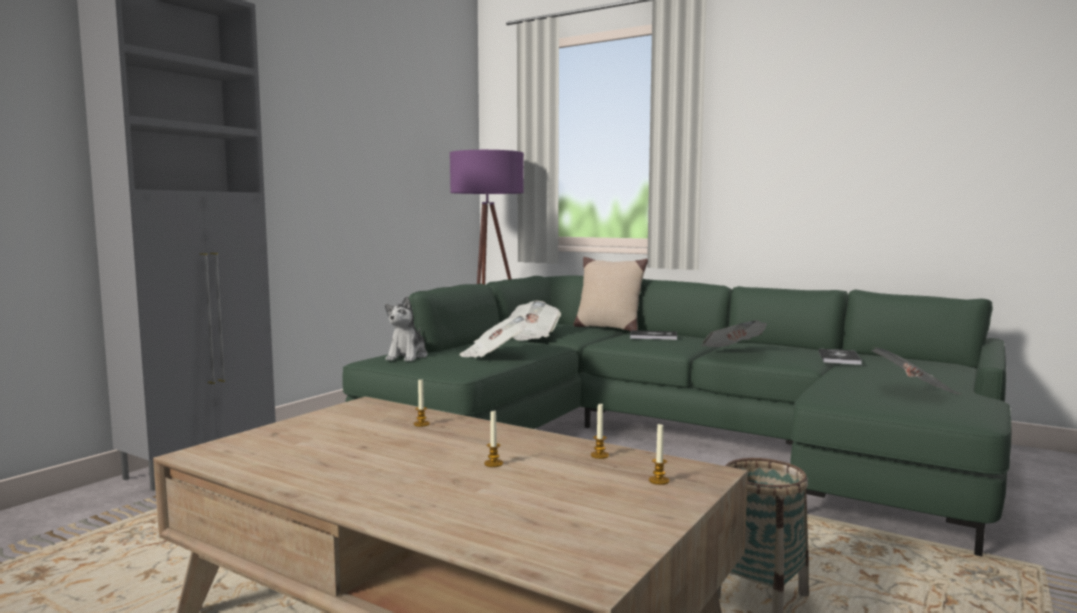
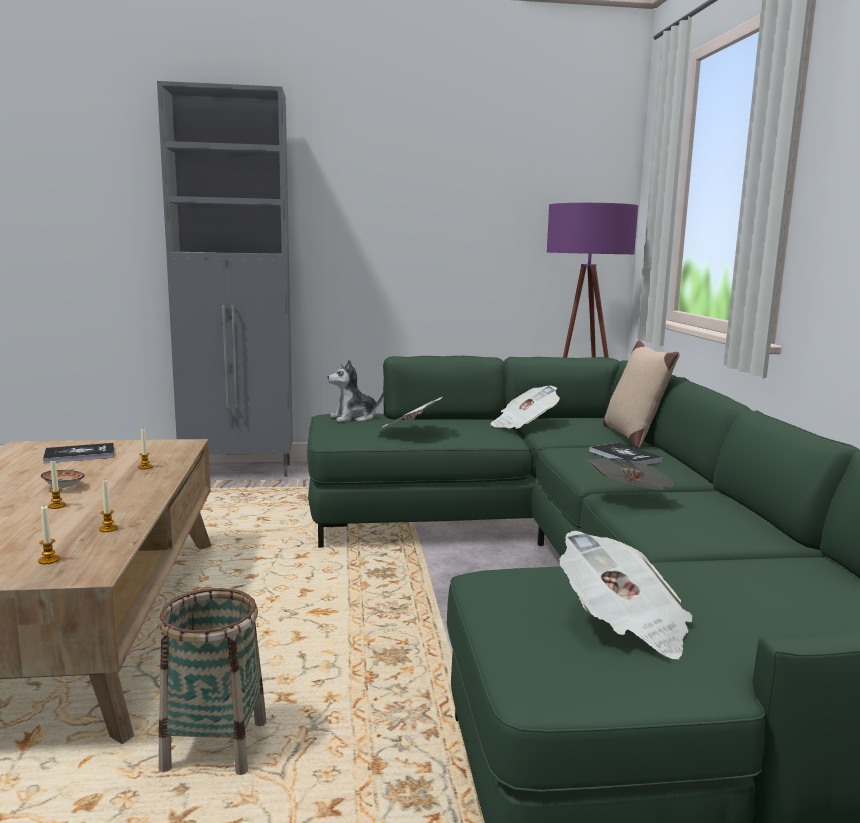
camera: 50 degrees right, 5 degrees up
(430, 455) = (63, 487): none -> bowl
(839, 358) = (741, 552): book -> book (80, 455)

